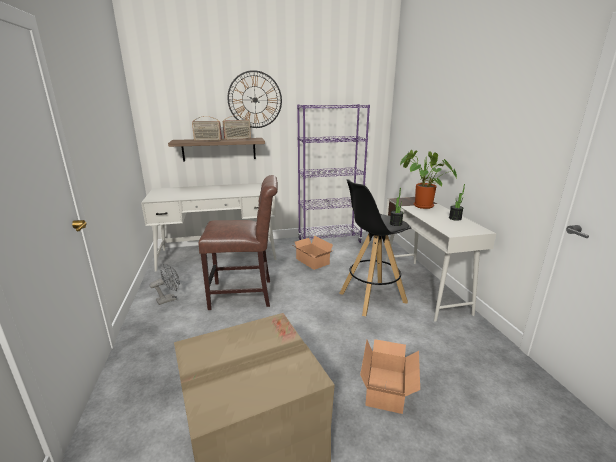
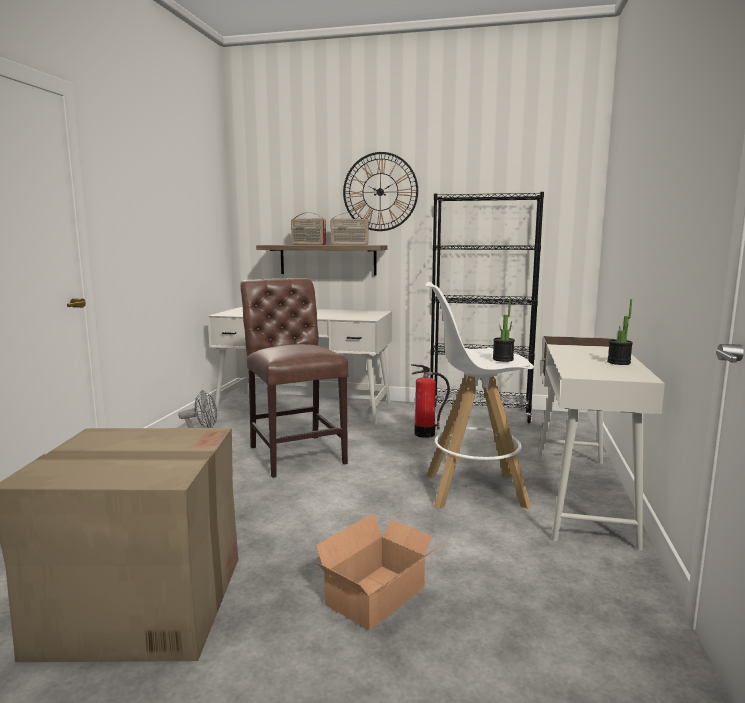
camera: 25 degrees right, 10 degrees down
(245, 294) = (295, 452): brown chair -> brown chair turned 135 degrees counterclockwise
(312, 262) = (425, 434): cardboard box -> fire extinguisher
(329, 241) = (480, 414): purple bookcase -> black bookcase
(371, 298) = (473, 490): black stool -> white stool
(420, 206) = (584, 346): potted plant -> none

